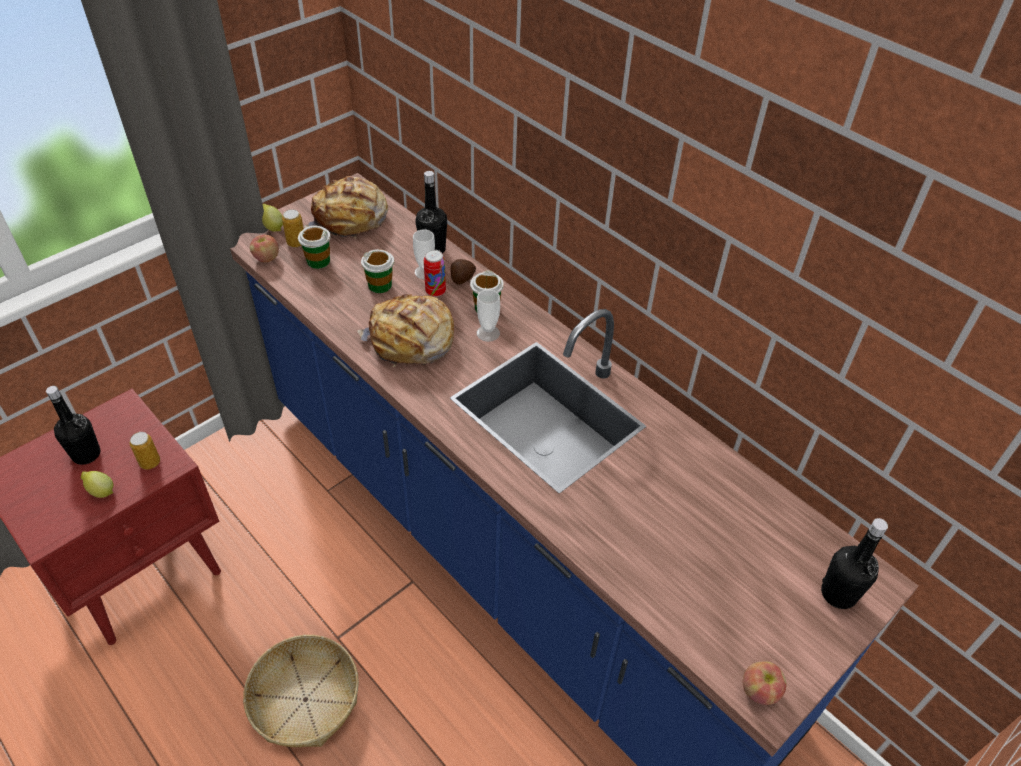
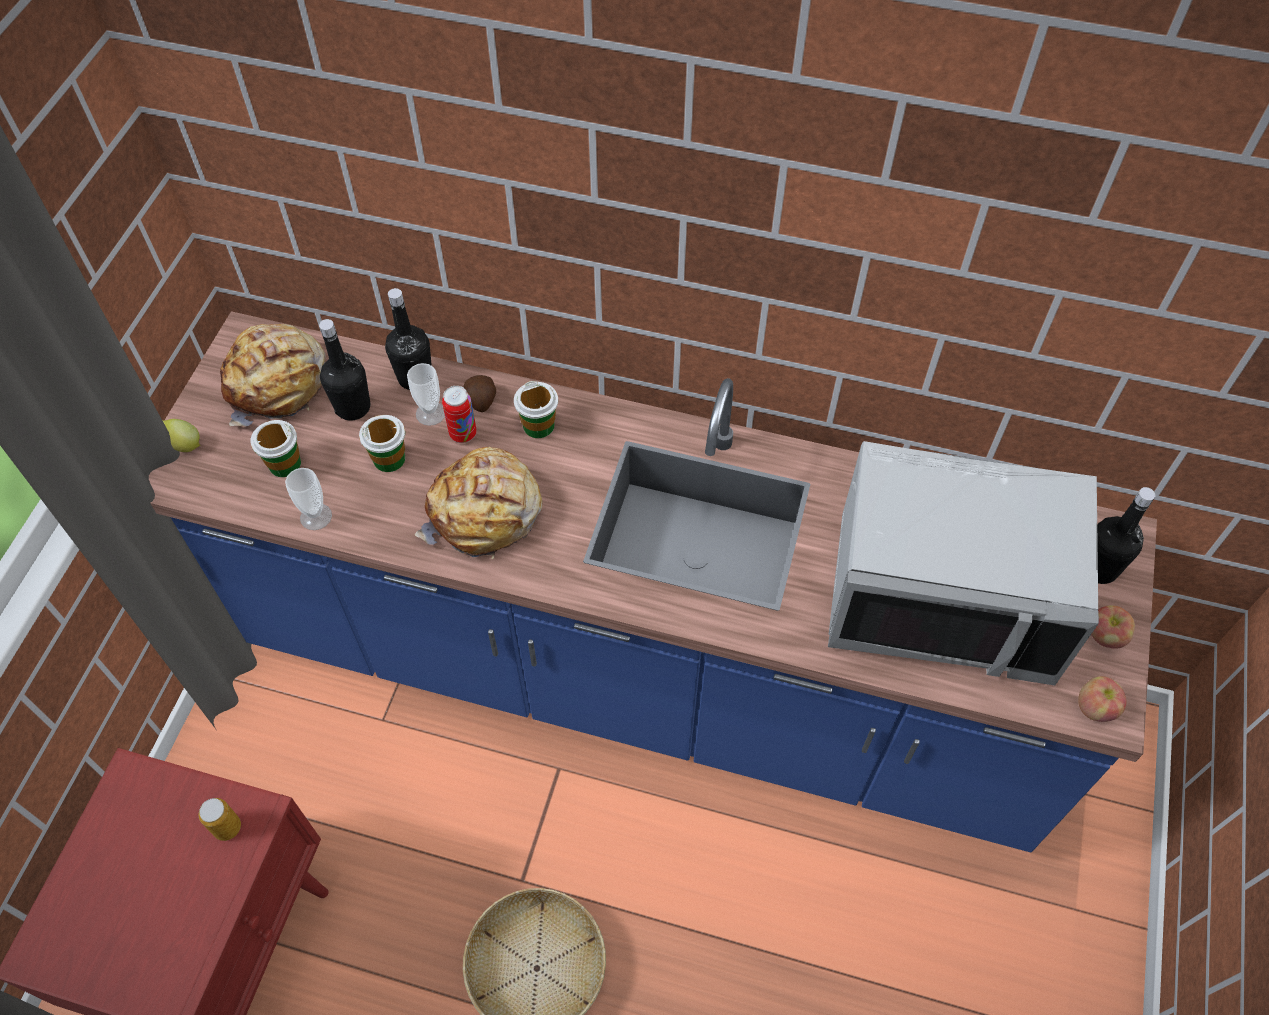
camera: 30 degrees left, 10 degrees up
(86, 454) = (133, 865): black bottle -> black bottle (353, 407)
(101, 491) = (195, 899): lemon -> none
(266, 258) = (213, 493): apple -> apple (1105, 636)
(296, 243) = (234, 452): can -> none
(488, 333) = (564, 458): cup -> cup (316, 516)
(692, 547) = (944, 595): none -> grey microwave

